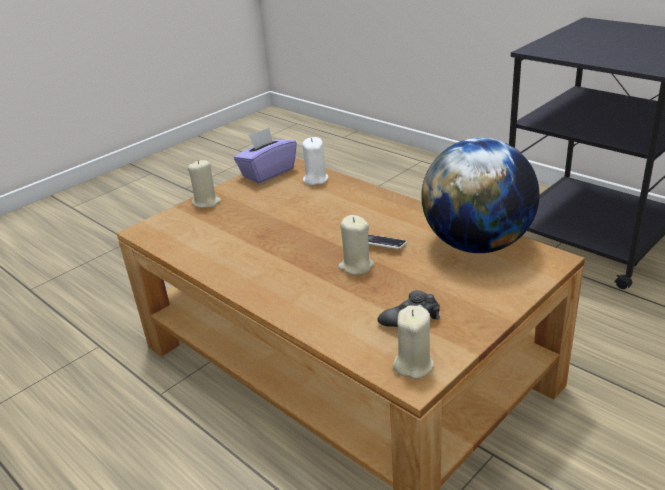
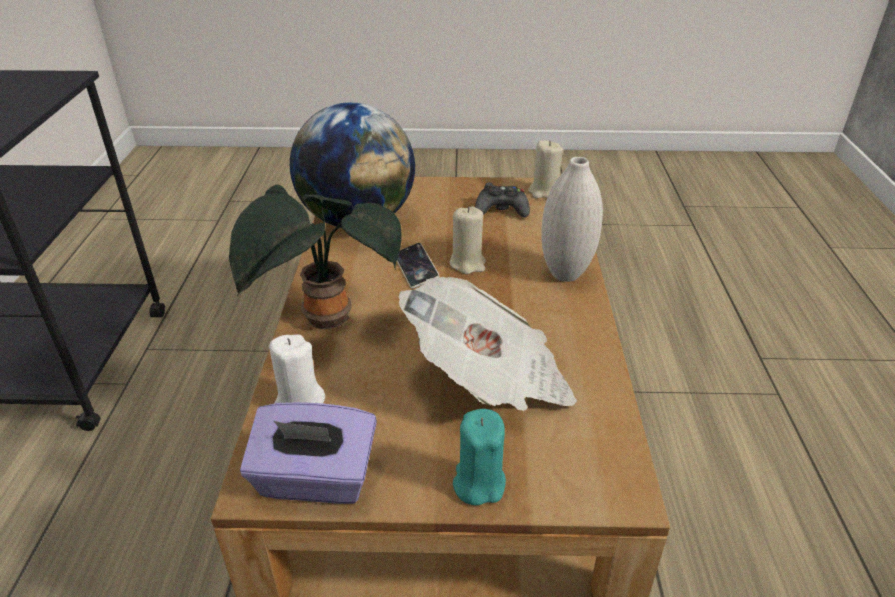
camera: 135 degrees left, 5 degrees up
(206, 202) = (478, 483): beige candle -> turquoise candle
(249, 228) = (490, 379): none -> newspaper
(285, 300) = (565, 274): none -> white vase
(367, 199) = (323, 321): none -> potted plant

